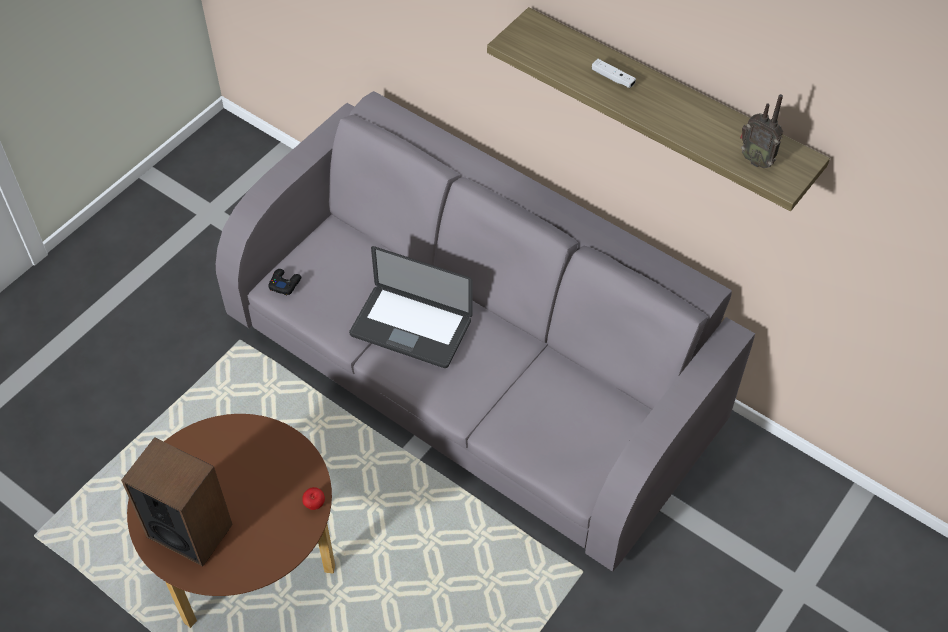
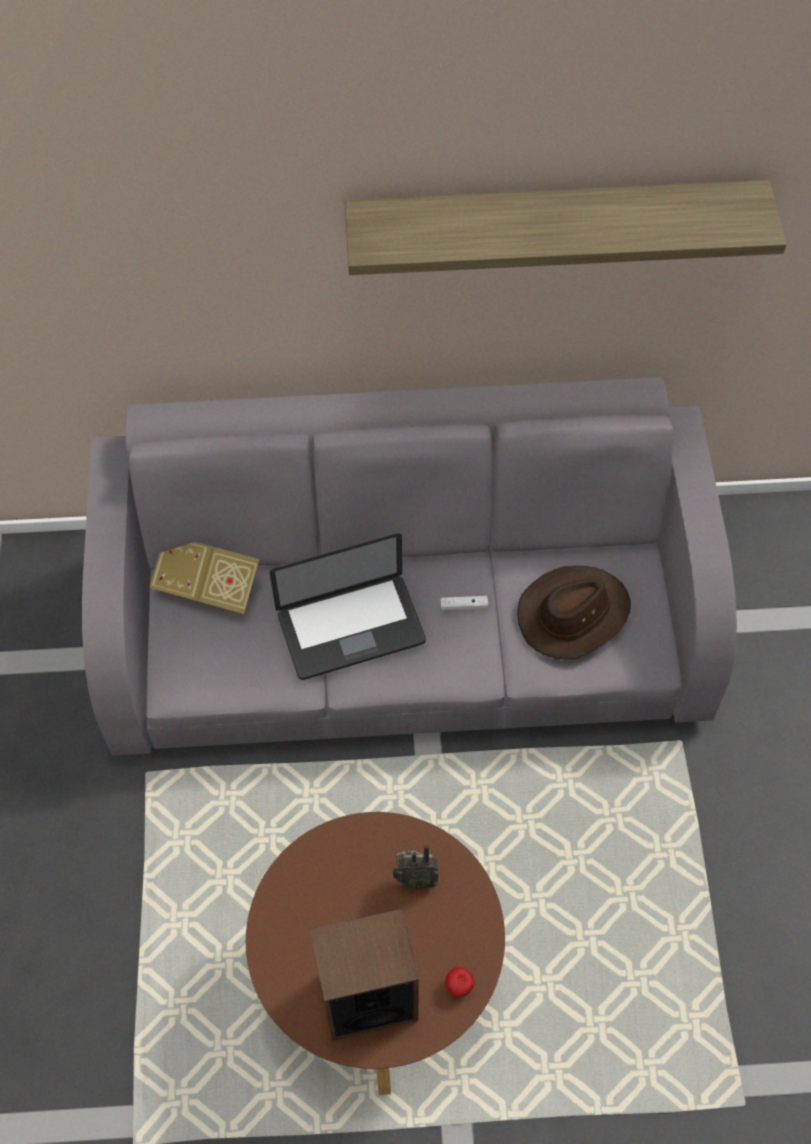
camera: 40 degrees left, 5 degrees up
(285, 283) = (178, 676): black game controller -> none
(314, 505) = (461, 870): apple -> apple (459, 987)
(354, 245) = (209, 586): none -> book
(560, 420) = (573, 614): none -> brown hat
(613, 78) = (505, 223): white game controller -> white game controller (464, 606)
(756, 159) = (714, 222): radio -> radio (415, 879)

